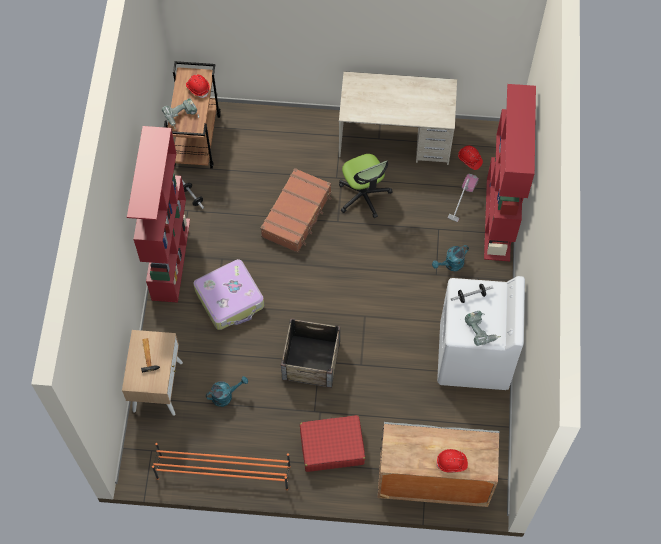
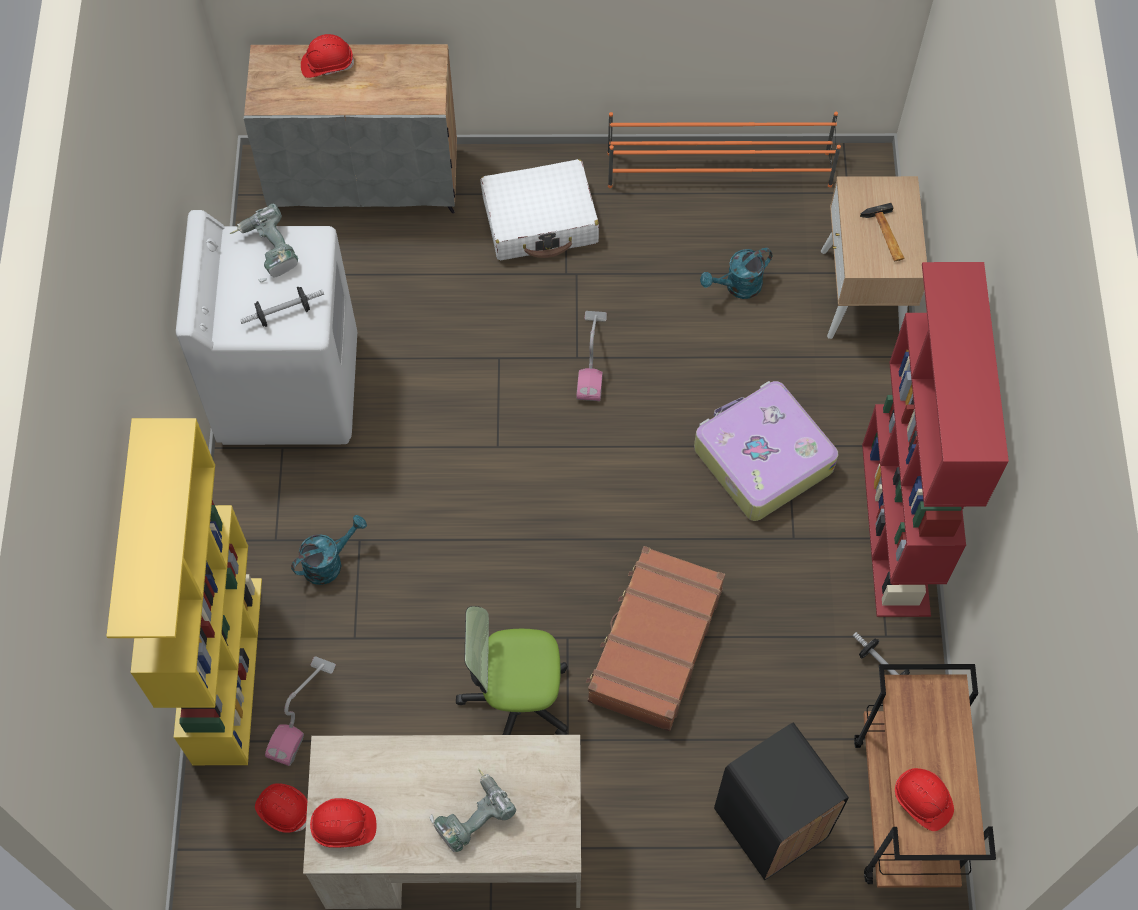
camera: 175 degrees right, 0 degrees up
(181, 117) = (942, 720): power drill -> power drill (472, 815)
(256, 138) = (769, 825): none -> black trash can
(311, 361) = (592, 357): crate -> vacuum cleaner
(331, 446) = (540, 221): red suitcase -> white suitcase
(363, 196) = (516, 701): office chair -> office chair turned 60 degrees counterclockwise
(440, 93) = (344, 827): none -> red hard hat
(498, 220) = (226, 669): red bookcase -> yellow bookcase

